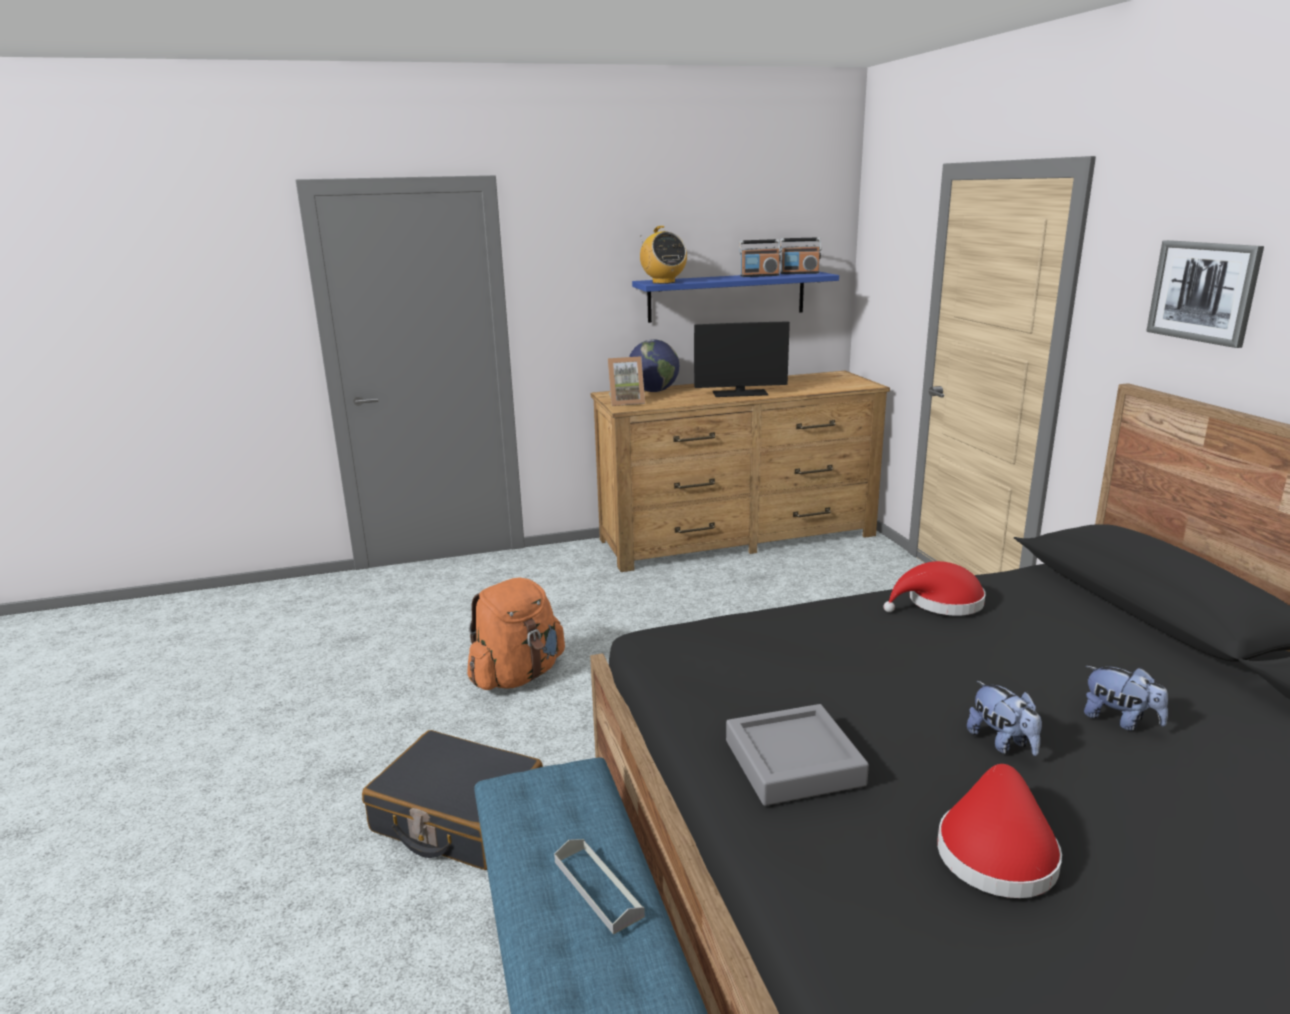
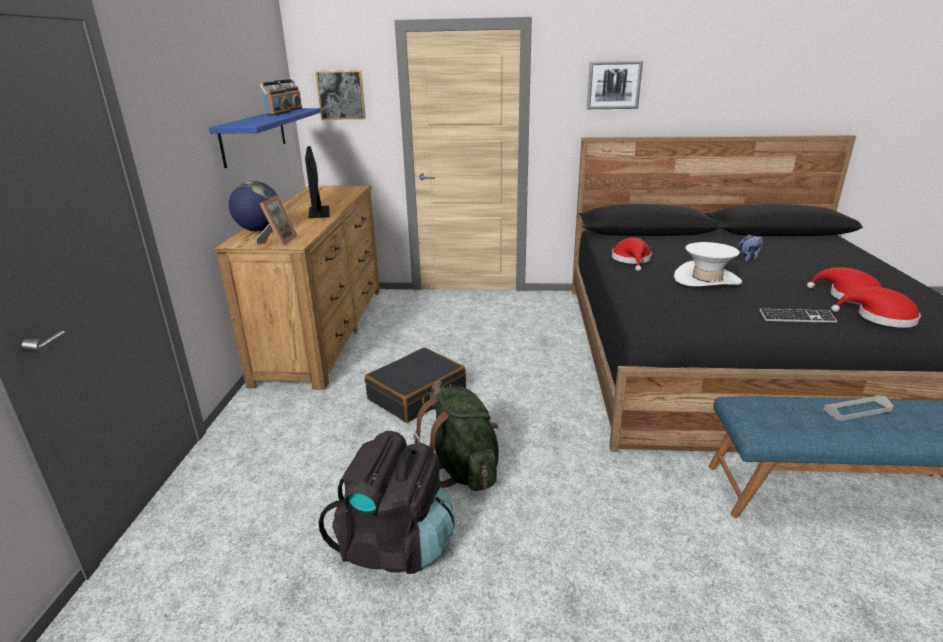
camera: 70 degrees left, 5 degrees up
(403, 666) = (395, 545): none -> black backpack
(458, 817) = (653, 527): black suitcase -> black suitcase (417, 395)
(517, 676) = (463, 470): orange backpack -> green backpack
(663, 282) = (250, 124): radio -> none
(740, 393) = (319, 212): monitor -> monitor turned 150 degrees clockwise
(793, 762) = (796, 317): grey tray -> keyboard
(879, 876) = (880, 318): none -> red hat
(888, 261) = (341, 95): none -> picture
(890, 665) = (707, 279): none -> white hat
(1002, 743) = (771, 278): plush toy -> none

